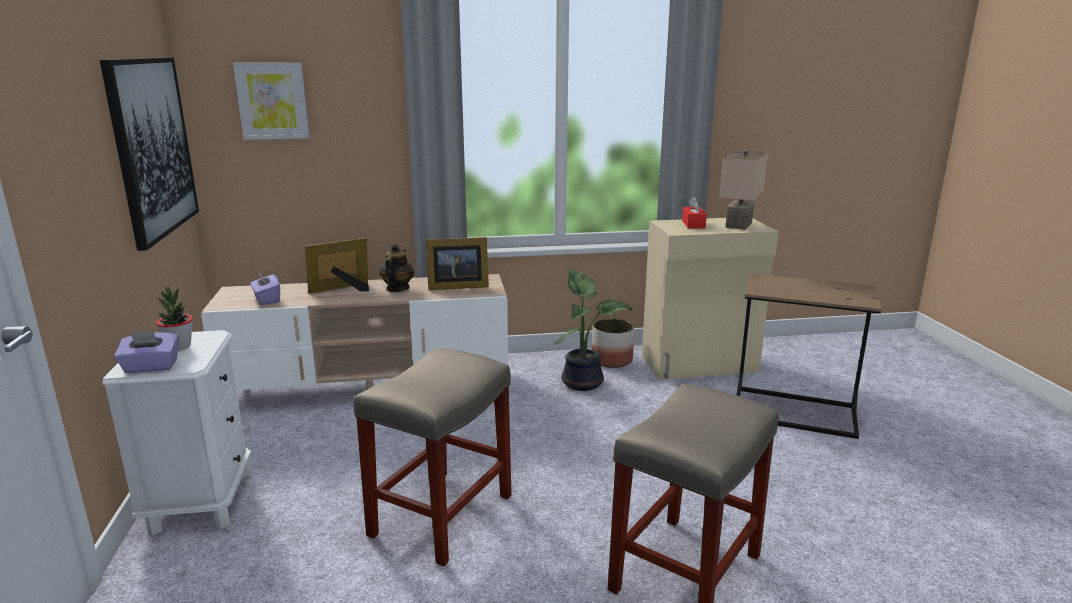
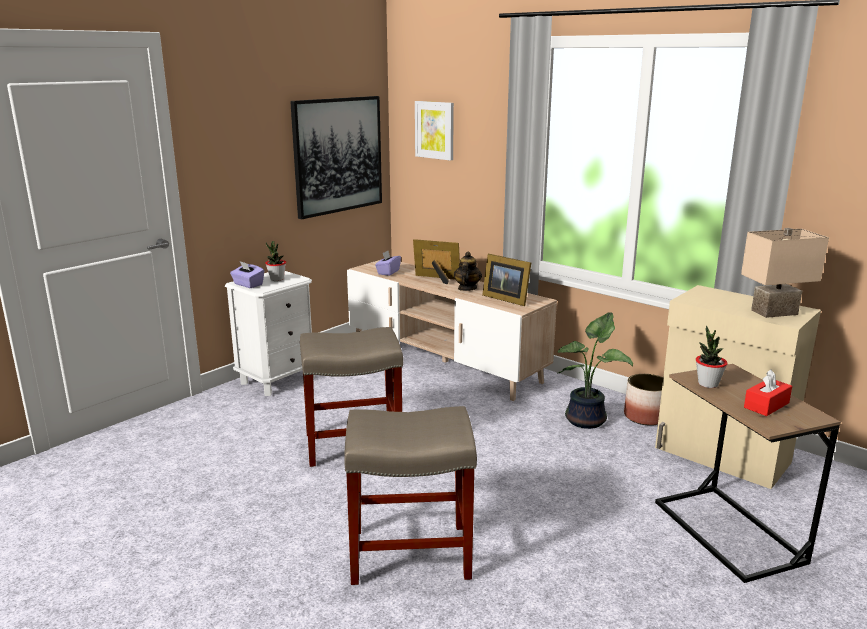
camera: 50 degrees right, 0 degrees up
(397, 289) = (467, 288): teapot -> teapot turned 45 degrees counterclockwise
(693, 224) = (727, 299): red tissue box -> red tissue box (766, 405)
(778, 291) = (708, 384): none -> potted plant

